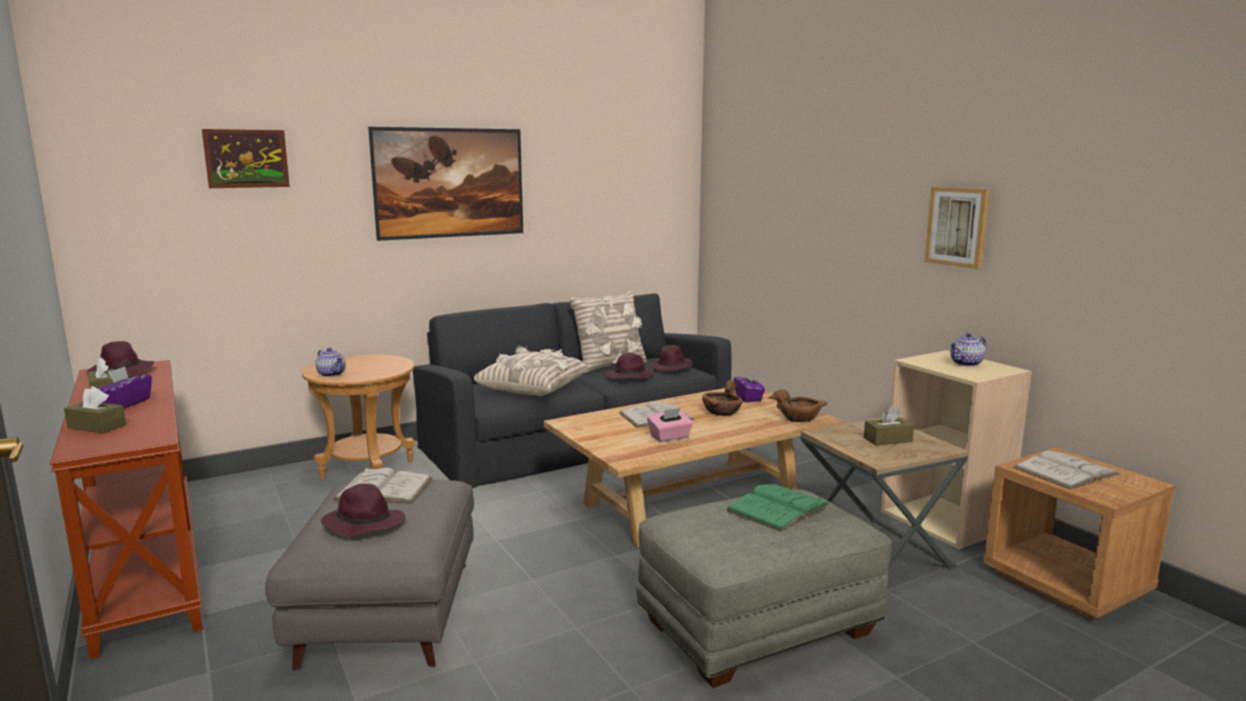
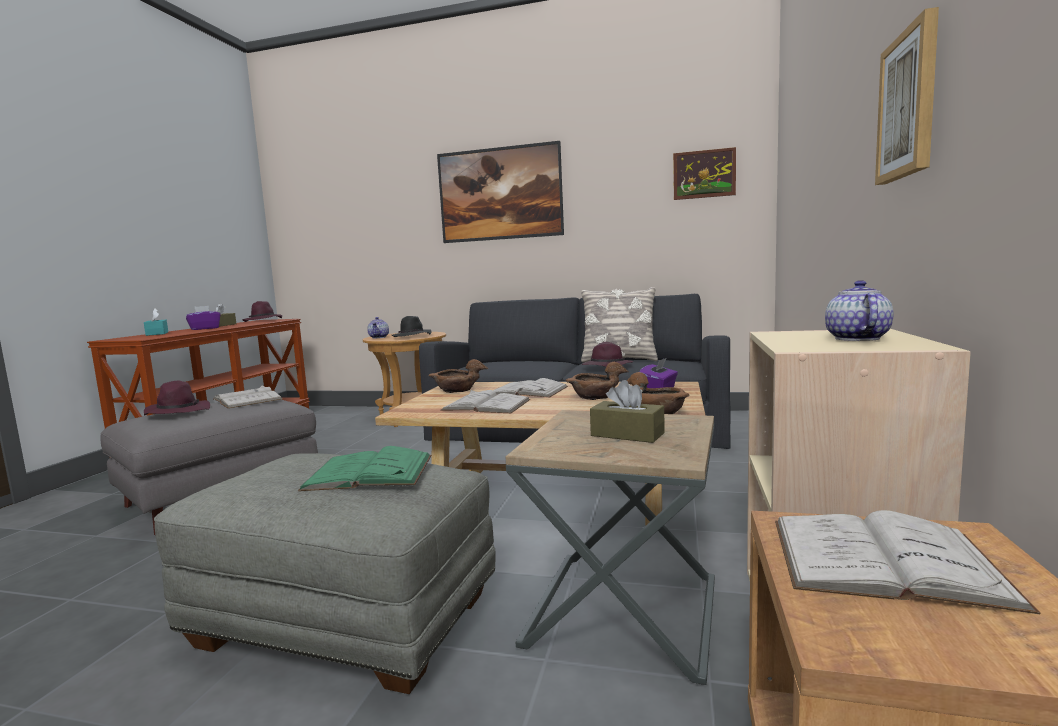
camera: 45 degrees right, 5 degrees down
(97, 426) = (157, 333): brown tissue box -> turquoise tissue box
(246, 158) = (362, 186): picture -> picture (704, 174)
(380, 368) = (412, 336): none -> black hat
(532, 390) = (509, 367): beige pillow -> none
(591, 428) = (456, 390): none -> brown bowl
(670, 437) = (486, 405): pink tissue box -> white book
(671, 368) = (664, 365): purple hat -> none
(966, 364) = (855, 338): teapot -> teapot turned 90 degrees clockwise

